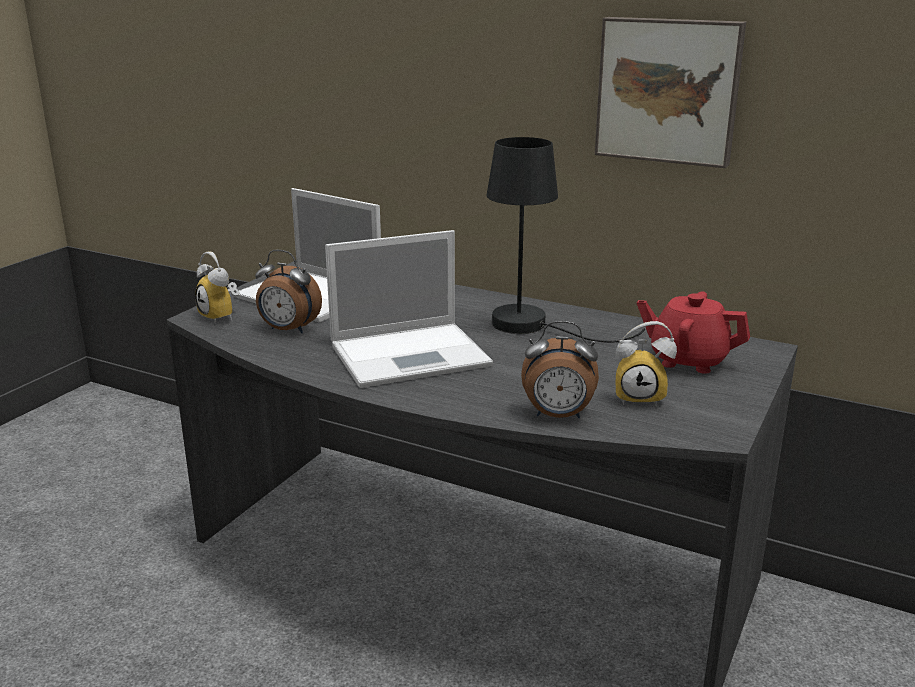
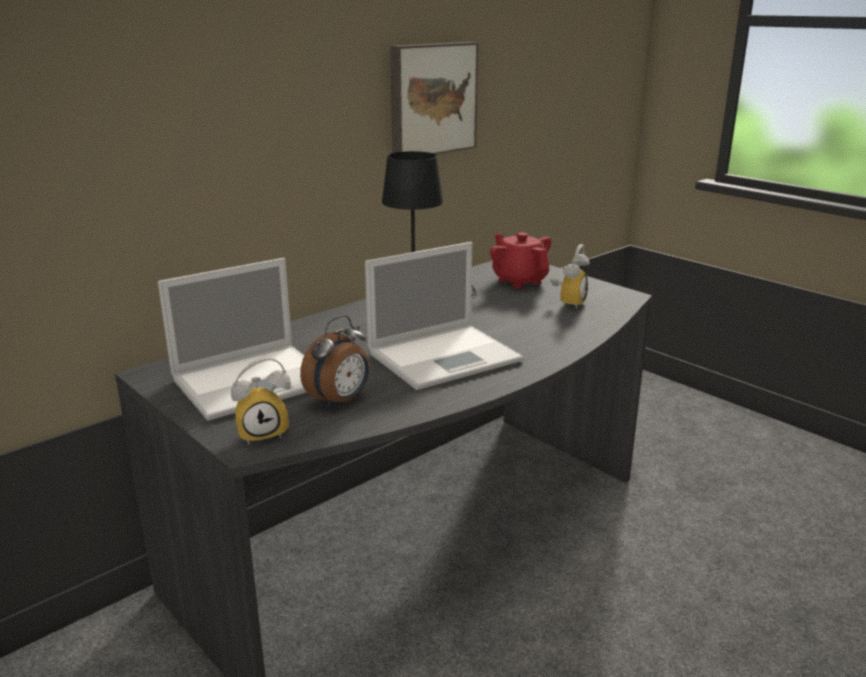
camera: 70 degrees left, 0 degrees up
(412, 354) = (446, 356): laptop -> laptop turned 60 degrees clockwise
(558, 416) = (585, 328): alarm clock -> none
(688, 360) = (519, 281): red teapot -> red teapot turned 105 degrees clockwise

